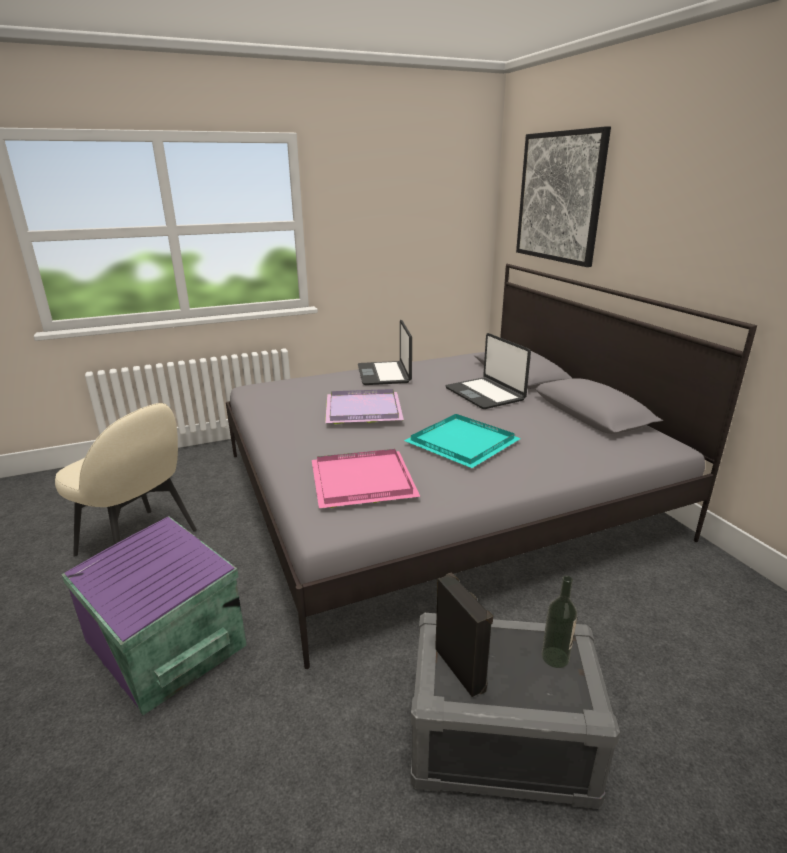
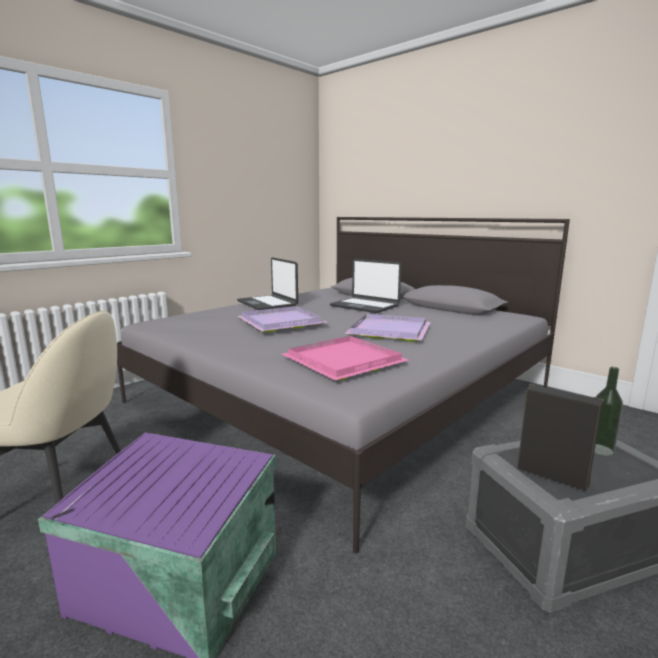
camera: 25 degrees left, 10 degrees down
(462, 442) = (388, 330): turquoise tray -> purple tray
(559, 197) = (382, 160): picture -> none

